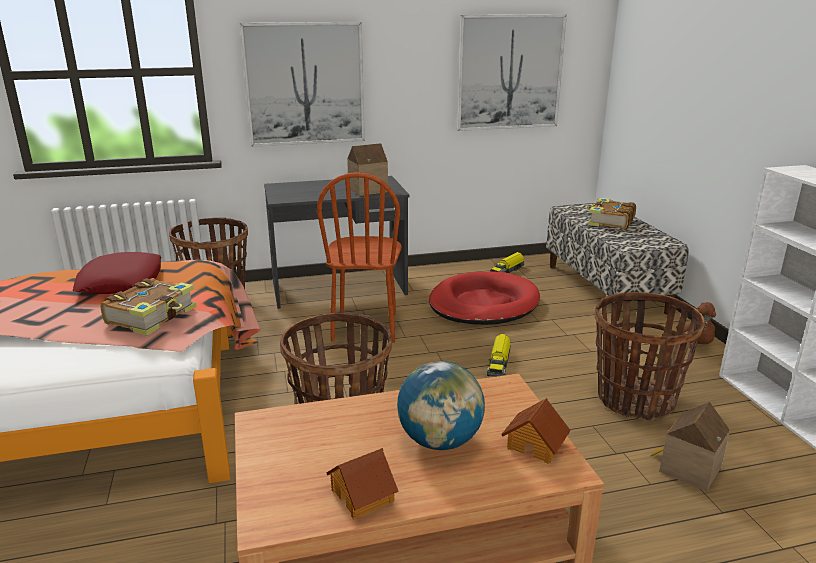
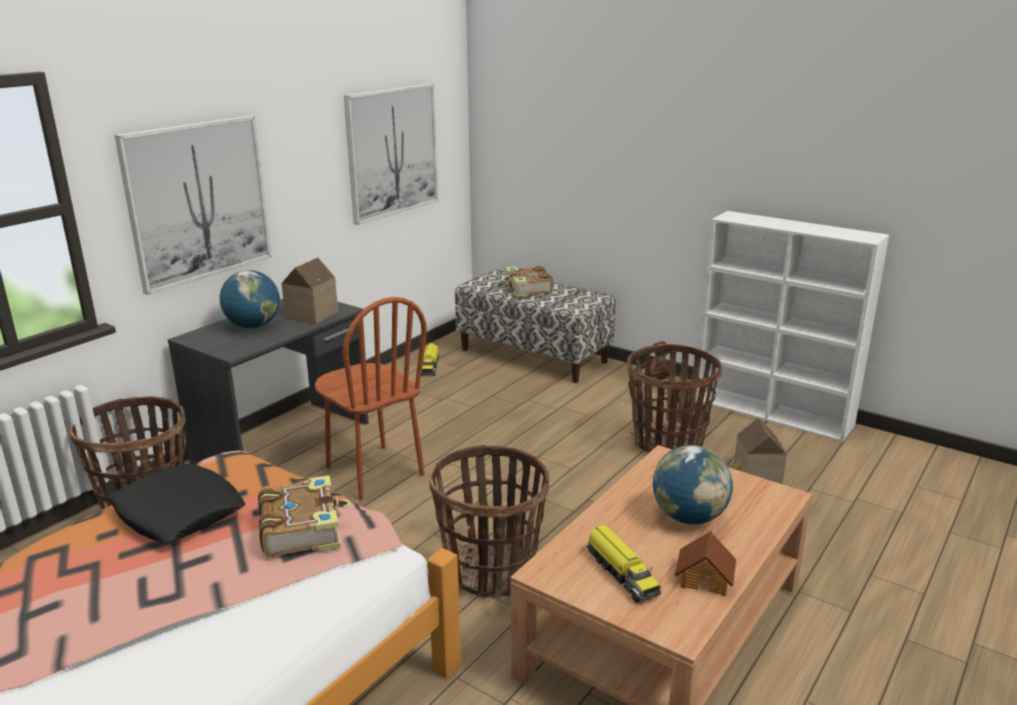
camera: 40 degrees left, 0 degrees up
(121, 281) = (178, 512): red pillow -> black pillow
(322, 188) = (253, 326): none -> globe
(483, 303) = (452, 406): red dog bed -> none
(499, 363) = (538, 455): toy truck -> toy truck (621, 573)
(535, 444) = (744, 489): toy house -> none

